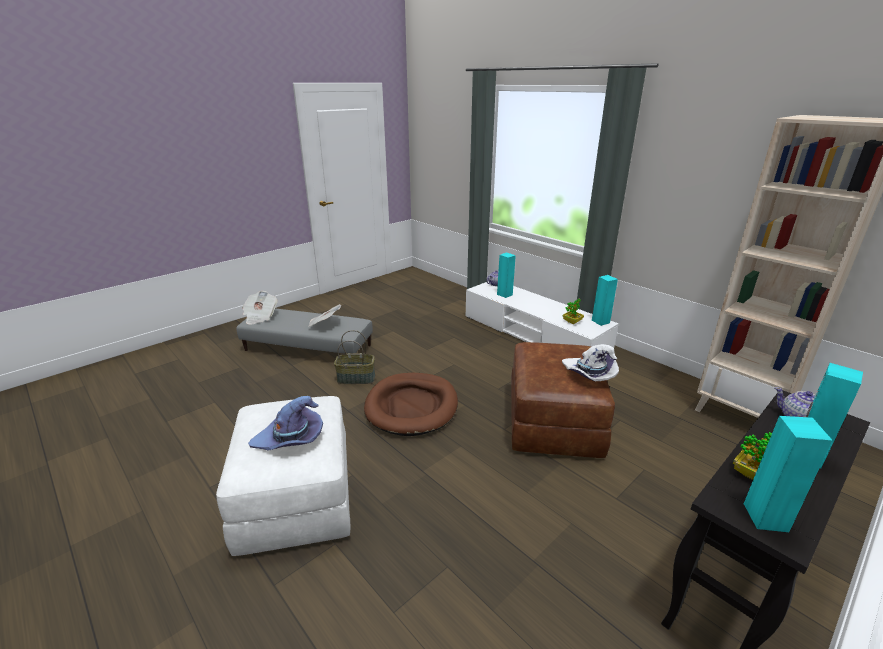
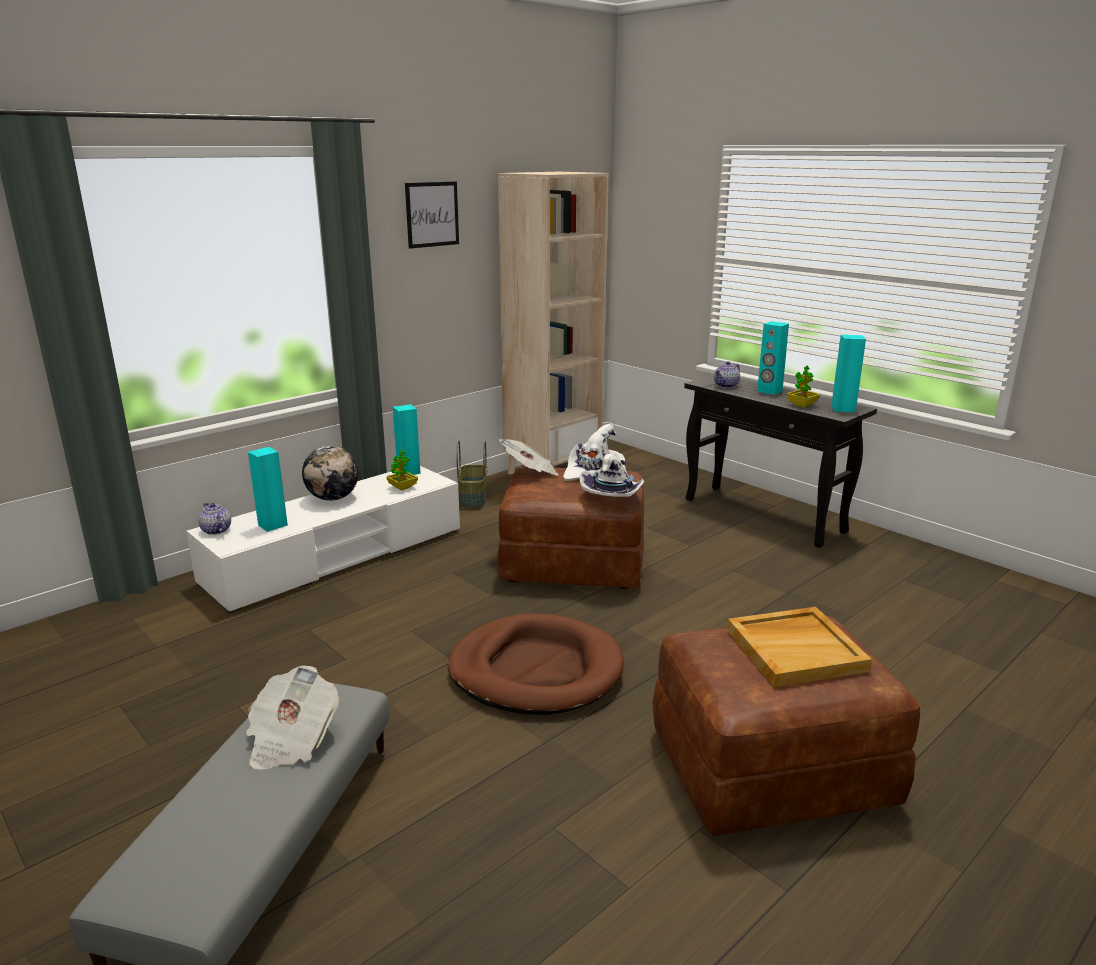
camera: 90 degrees left, 5 degrees down
(260, 316) = (169, 889): newspaper -> newspaper (530, 472)
(291, 439) = (795, 649): purple hat -> beige tray
(296, 497) = (770, 769): white ottoman -> brown ottoman
(356, 378) = (435, 741): basket -> basket (472, 498)
(540, 381) = (612, 495): none -> white hat
(546, 304) = (333, 498): none -> globe
(709, 146) = (432, 214): none -> picture

